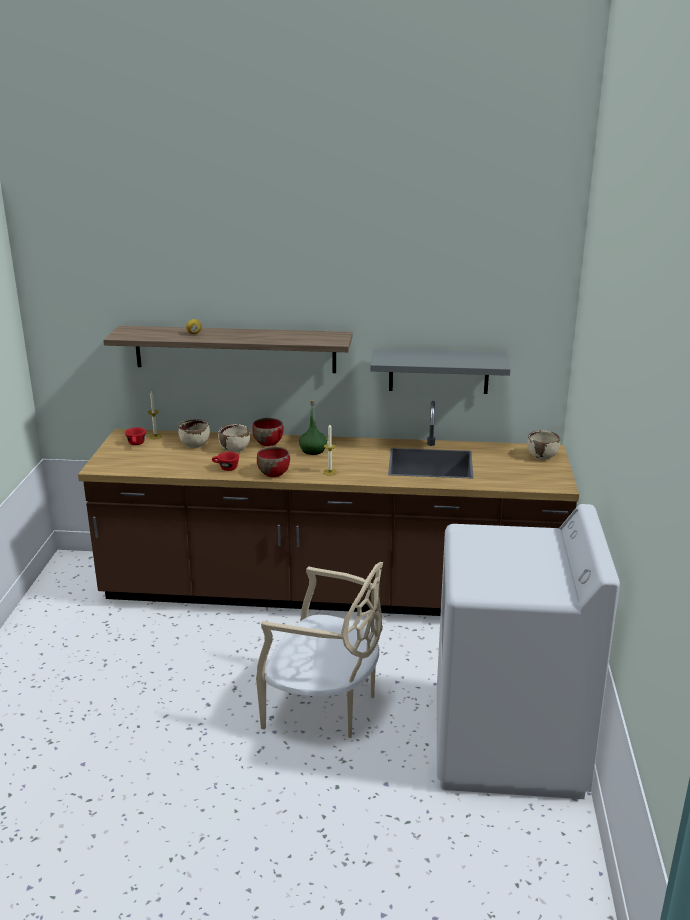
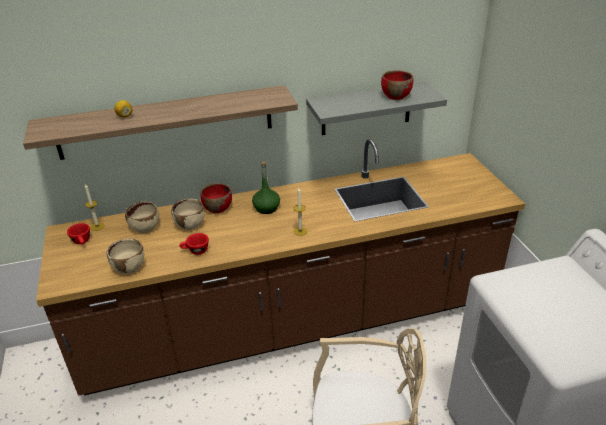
camera: 20 degrees left, 10 degrees up
(273, 473) = (247, 246): red bowl -> red bowl (395, 96)
(542, 456) = (464, 169): beige bowl -> beige bowl (129, 267)

